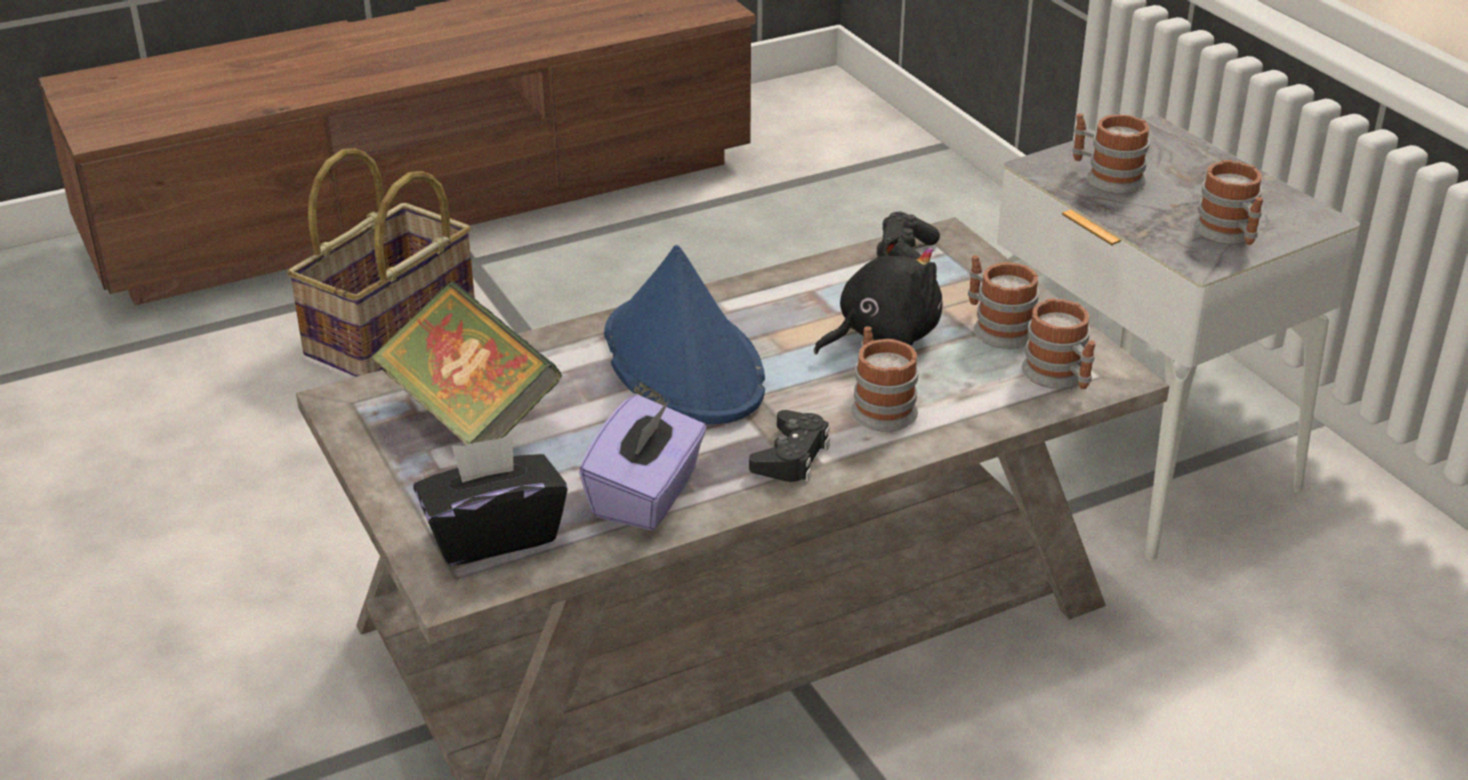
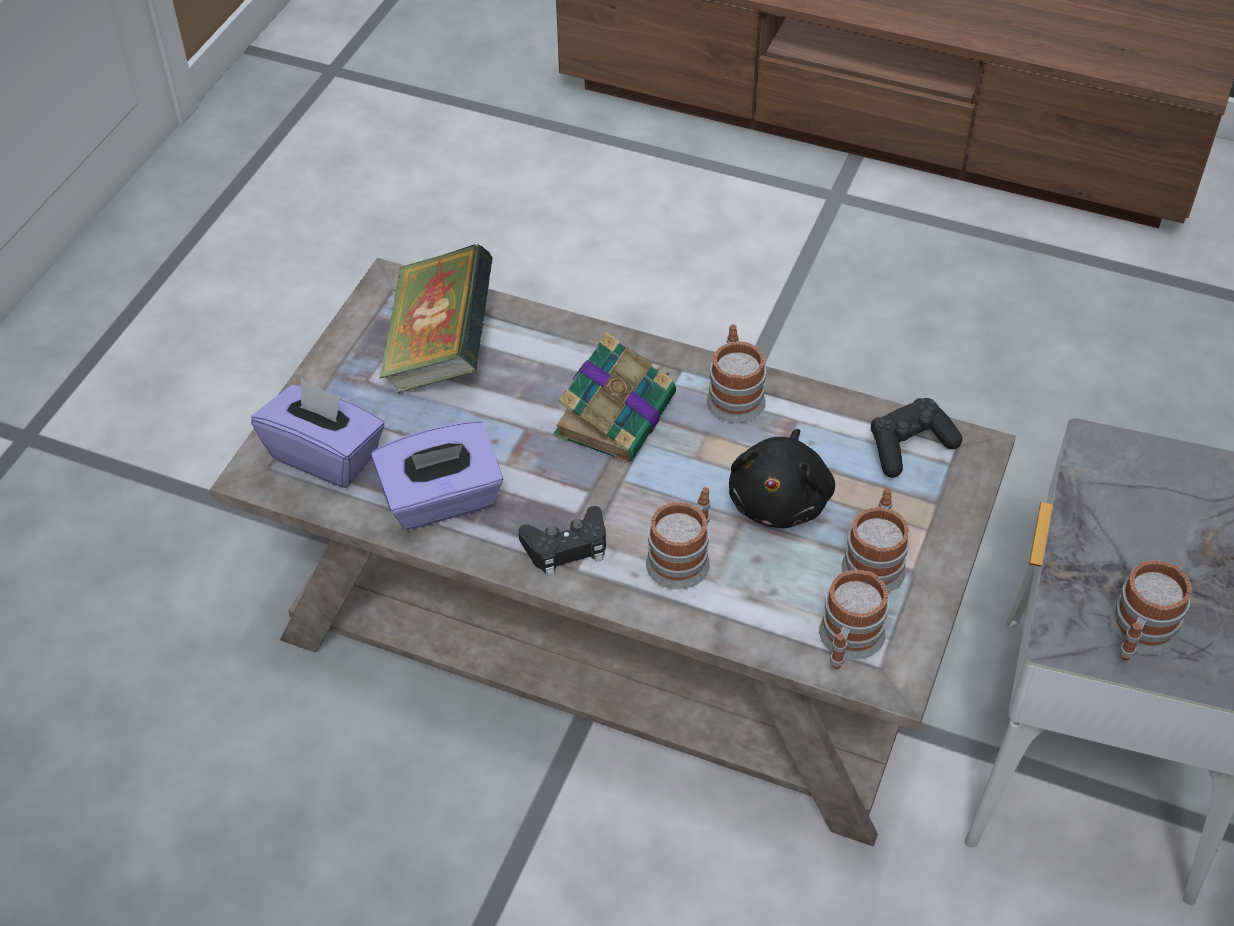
camera: 50 degrees right, 15 degrees up
(392, 333) = (707, 223): basket -> none
(493, 534) = (325, 455): black tissue box -> purple tissue box
(682, 362) = (616, 413): blue hat -> book
(881, 335) = (780, 499): black plush toy -> black plush toy turned 90 degrees clockwise
(1106, 177) = (1133, 497): mug -> mug (734, 394)

